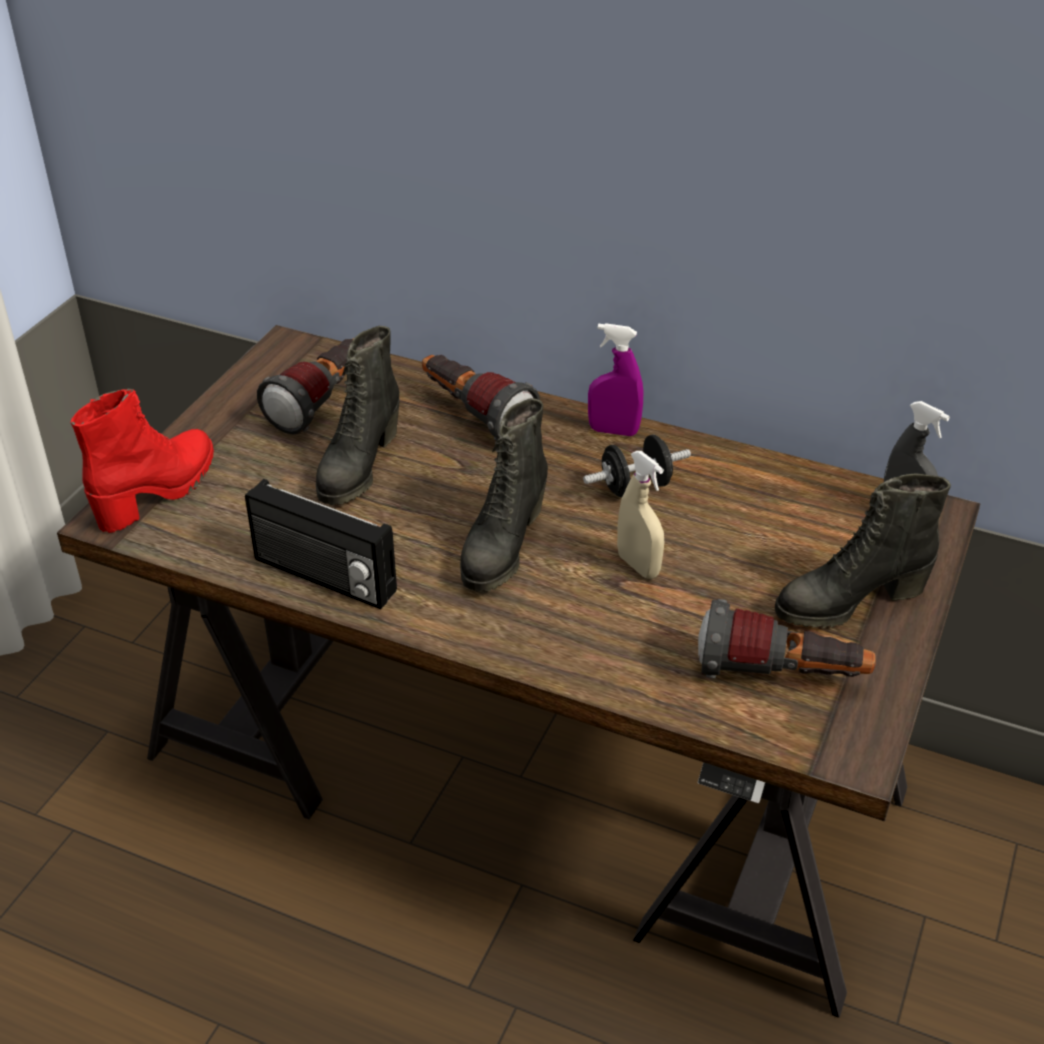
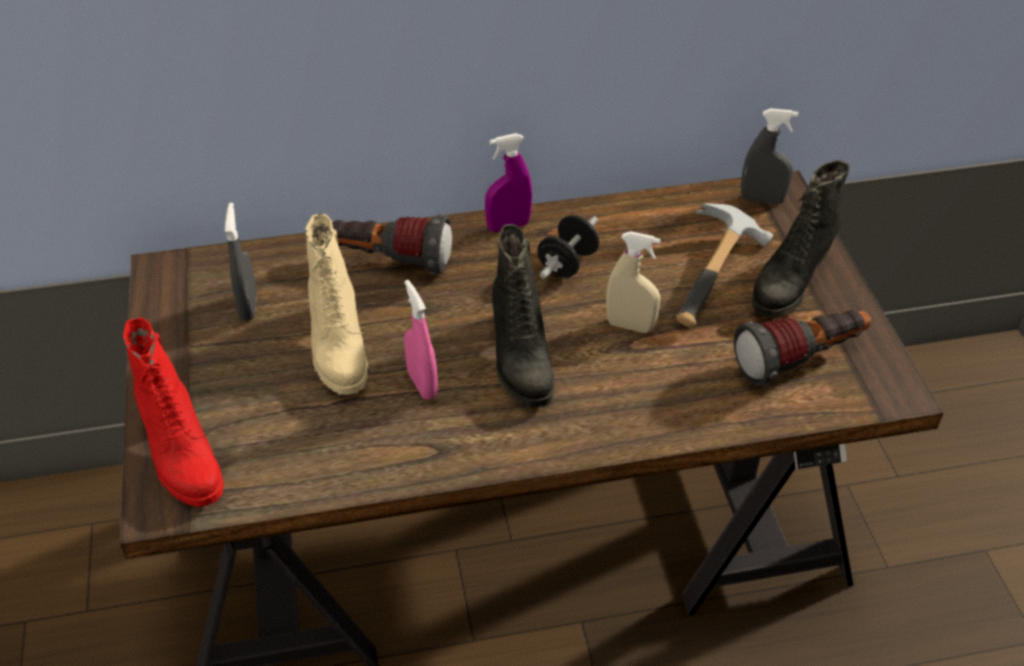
camera: 35 degrees left, 5 degrees up
(158, 492) = (181, 457): red boot -> red boot turned 150 degrees clockwise
(323, 402) = (248, 307): flashlight -> grey spray bottle
(323, 577) = (404, 458): radio -> none
(358, 467) = (337, 349): black boot -> beige boot
(398, 527) = (422, 384): none -> pink spray bottle
(778, 564) = (720, 277): none -> hammer

